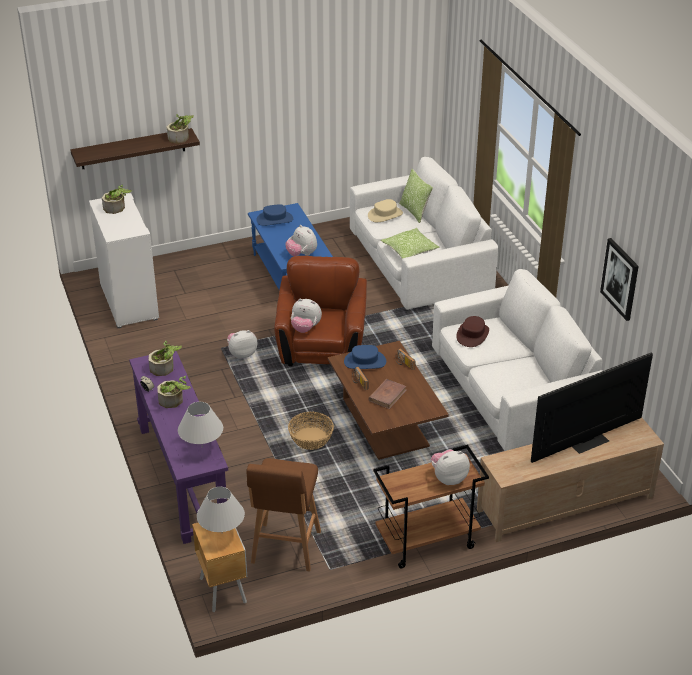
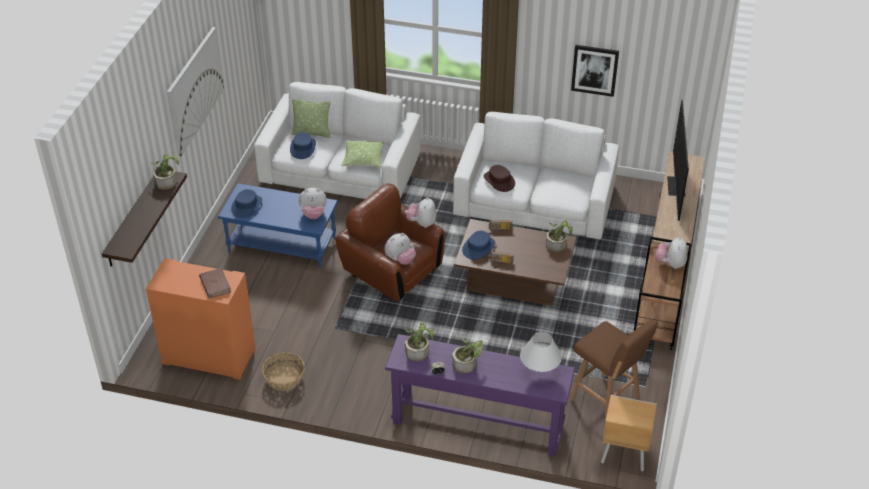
camera: 55 degrees left, 5 degrees up
(117, 208) = (180, 276): potted plant -> potted plant (558, 243)
(128, 301) = (208, 356): white cabinet -> orange cabinet
(222, 533) = (629, 408): white table lamp -> none
(242, 354) = (355, 319): plush toy -> plush toy (422, 223)
(283, 92) = (195, 90): none -> picture
(310, 438) = (496, 329): basket -> basket (284, 378)
(385, 215) = (303, 148): beige hat -> blue hat
(387, 395) = (529, 255): brown book -> brown book (215, 284)

